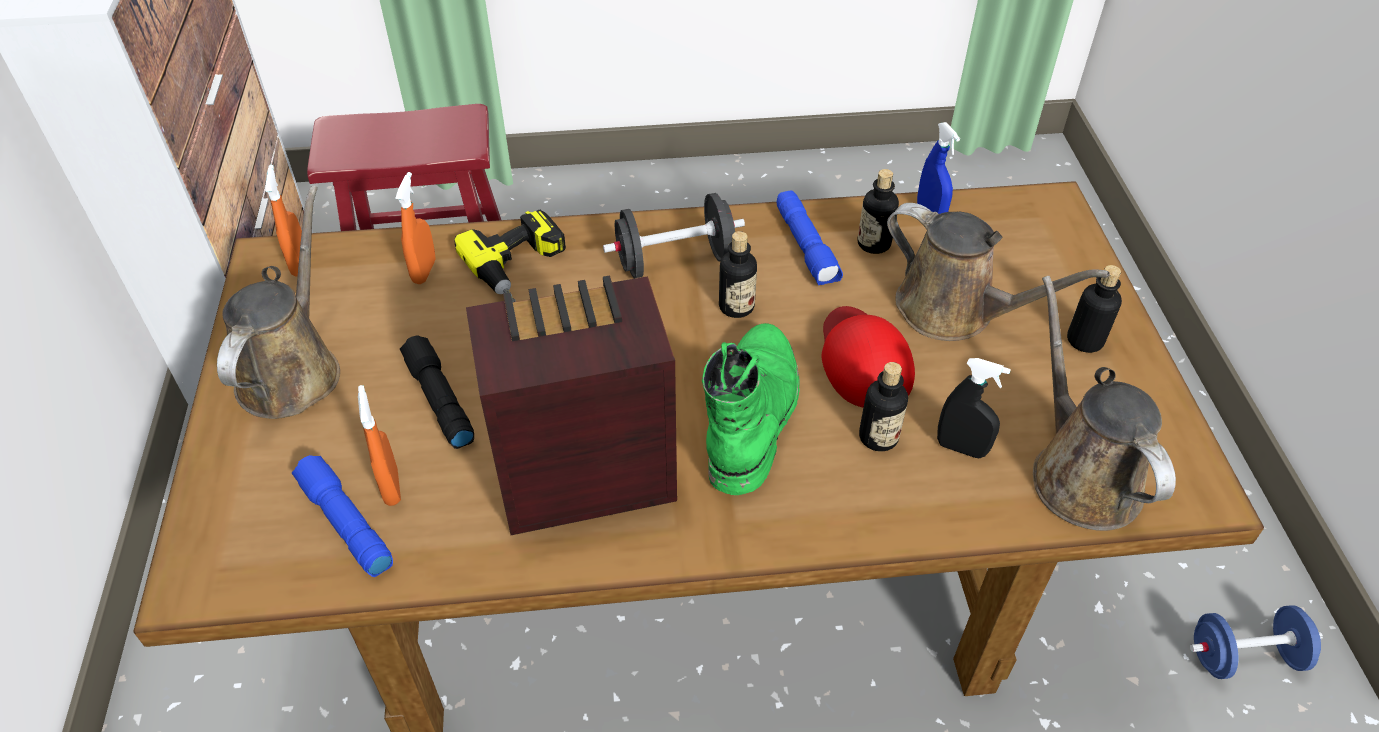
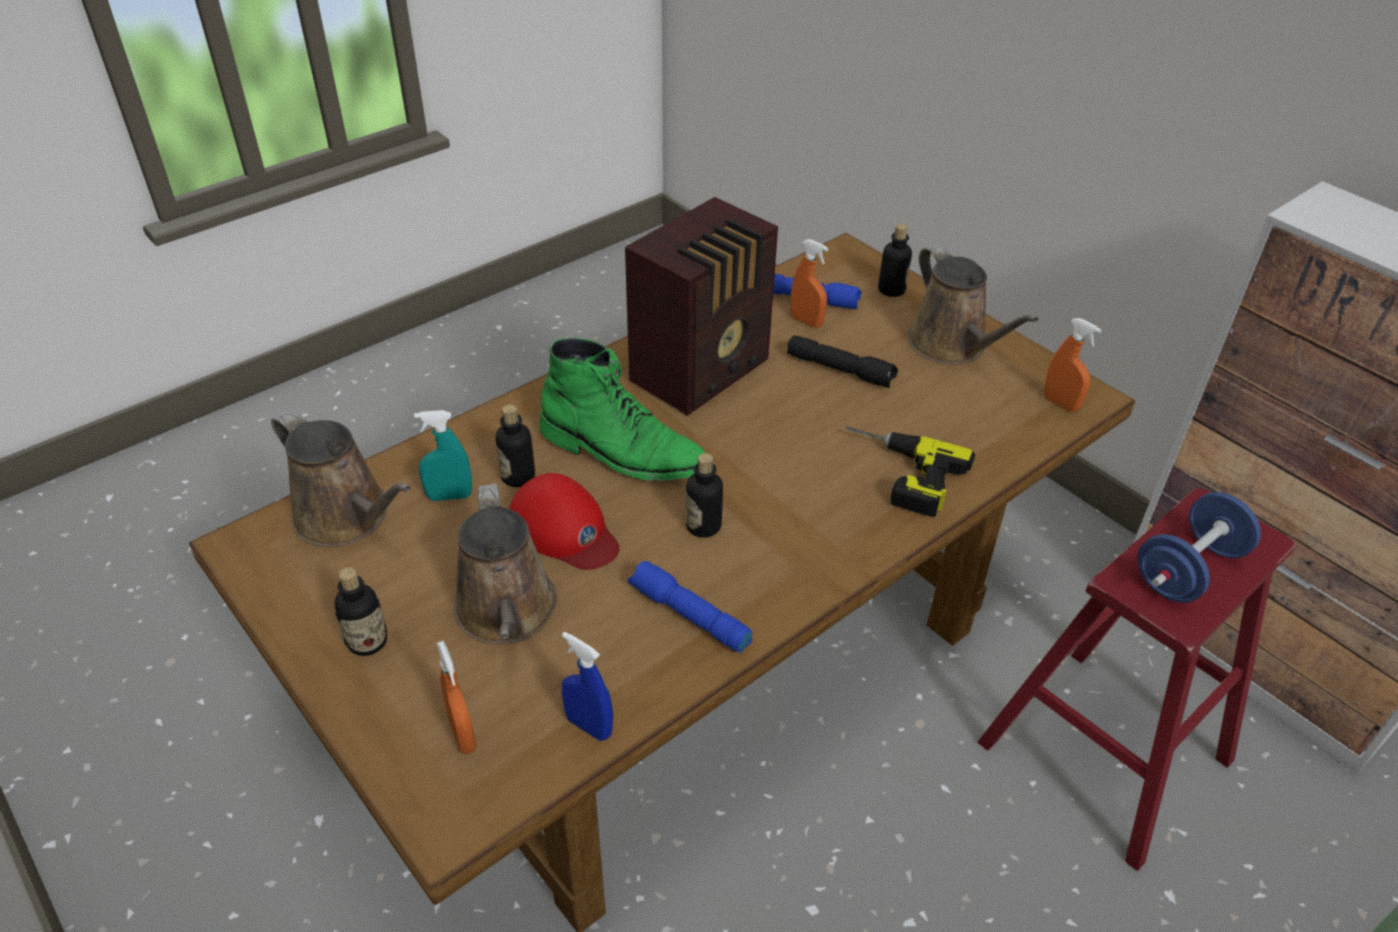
camera: 145 degrees right, 5 degrees down
(424, 271) = (970, 439): orange spray bottle -> orange spray bottle (463, 735)
(674, 260) = (793, 542): black dumbbell -> none
(752, 414) = (622, 452): green boot -> green boot turned 45 degrees counterclockwise
(874, 244) = (626, 653): bottle -> bottle (891, 290)
(954, 311) = (507, 614): brown watering can -> brown watering can turned 105 degrees counterclockwise
(961, 448) = (449, 496): black spray bottle -> turquoise spray bottle
(1244, 656) = (171, 844): blue dumbbell -> blue dumbbell (1187, 570)

